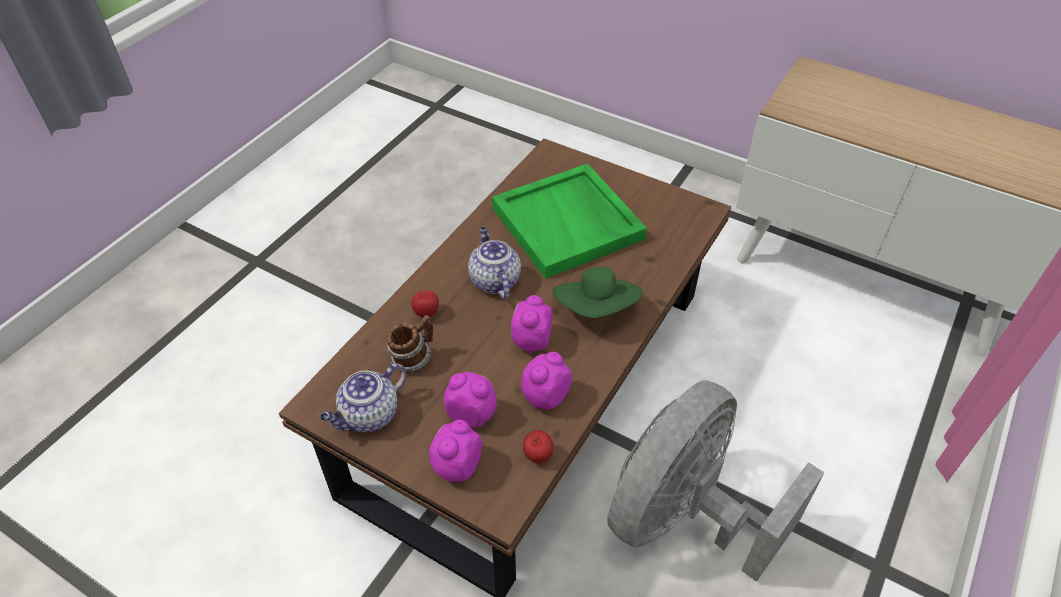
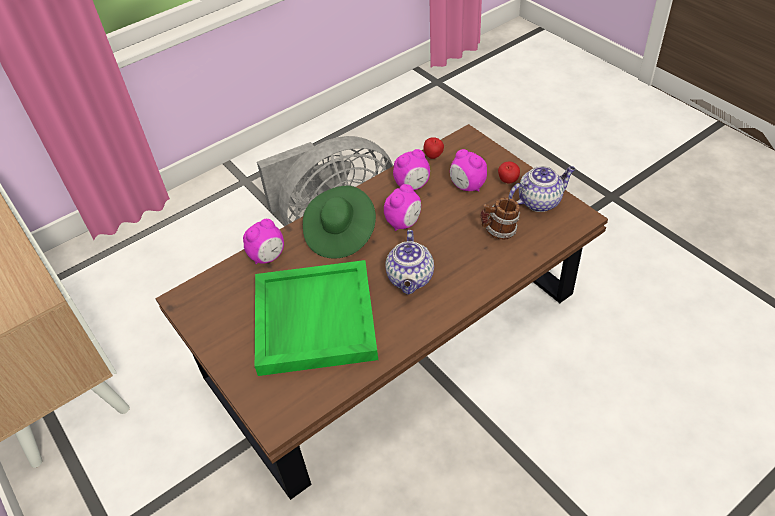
camera: 155 degrees left, 0 degrees up
(426, 313) = (479, 264): apple -> apple (508, 181)
(457, 467) = (487, 162): alarm clock -> alarm clock (268, 257)

